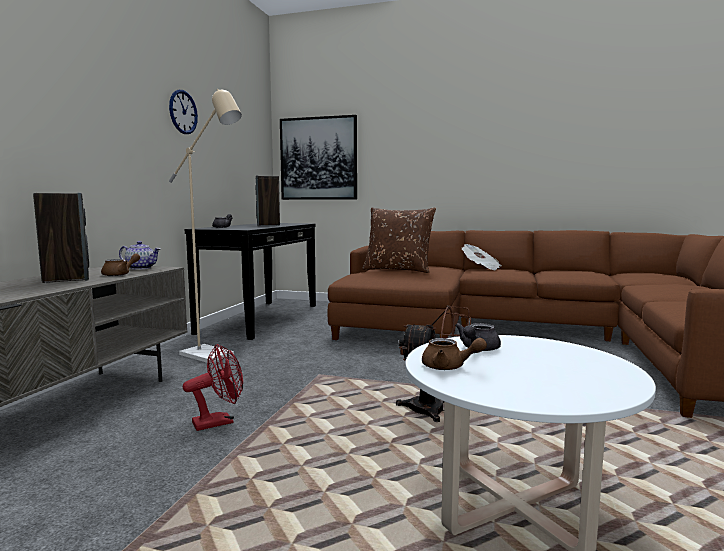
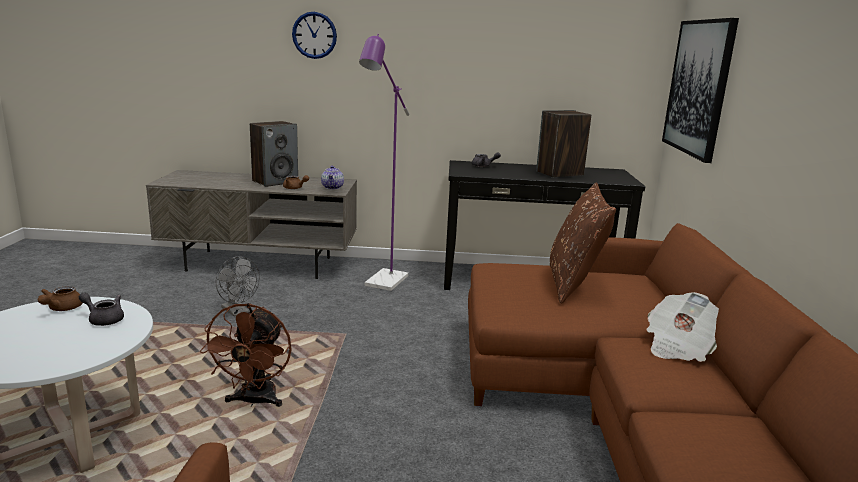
camera: 75 degrees right, 10 degrees up
(183, 112) = (469, 38): wall clock -> wall clock (314, 35)
(213, 356) = (383, 284): beige floor lamp -> purple floor lamp
(219, 422) = (237, 312): red fan -> grey fan

